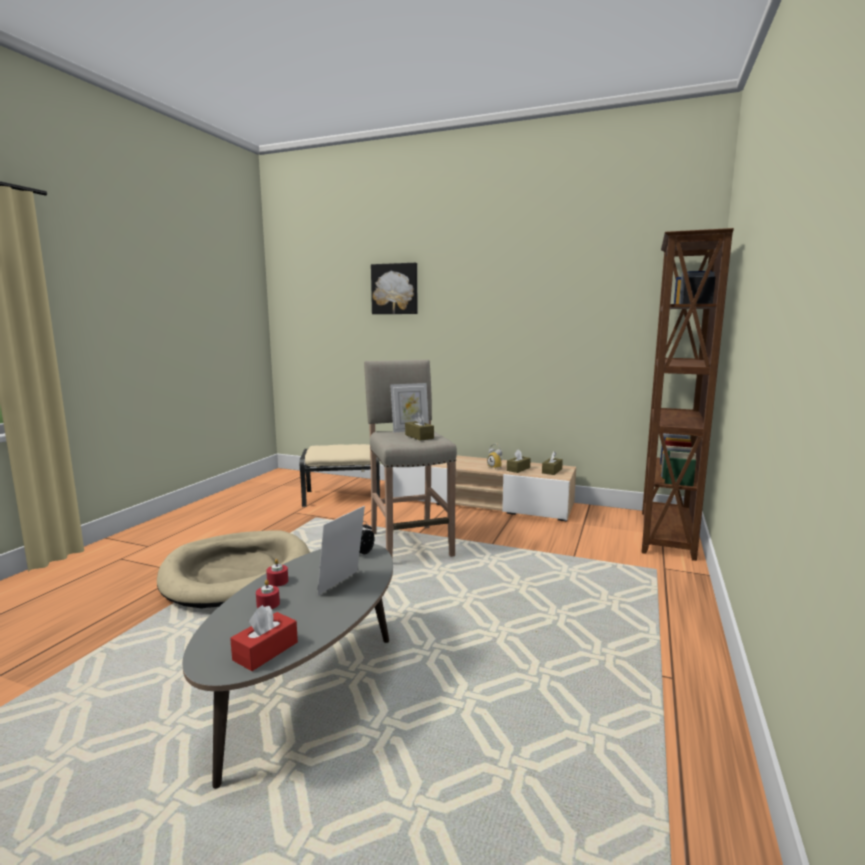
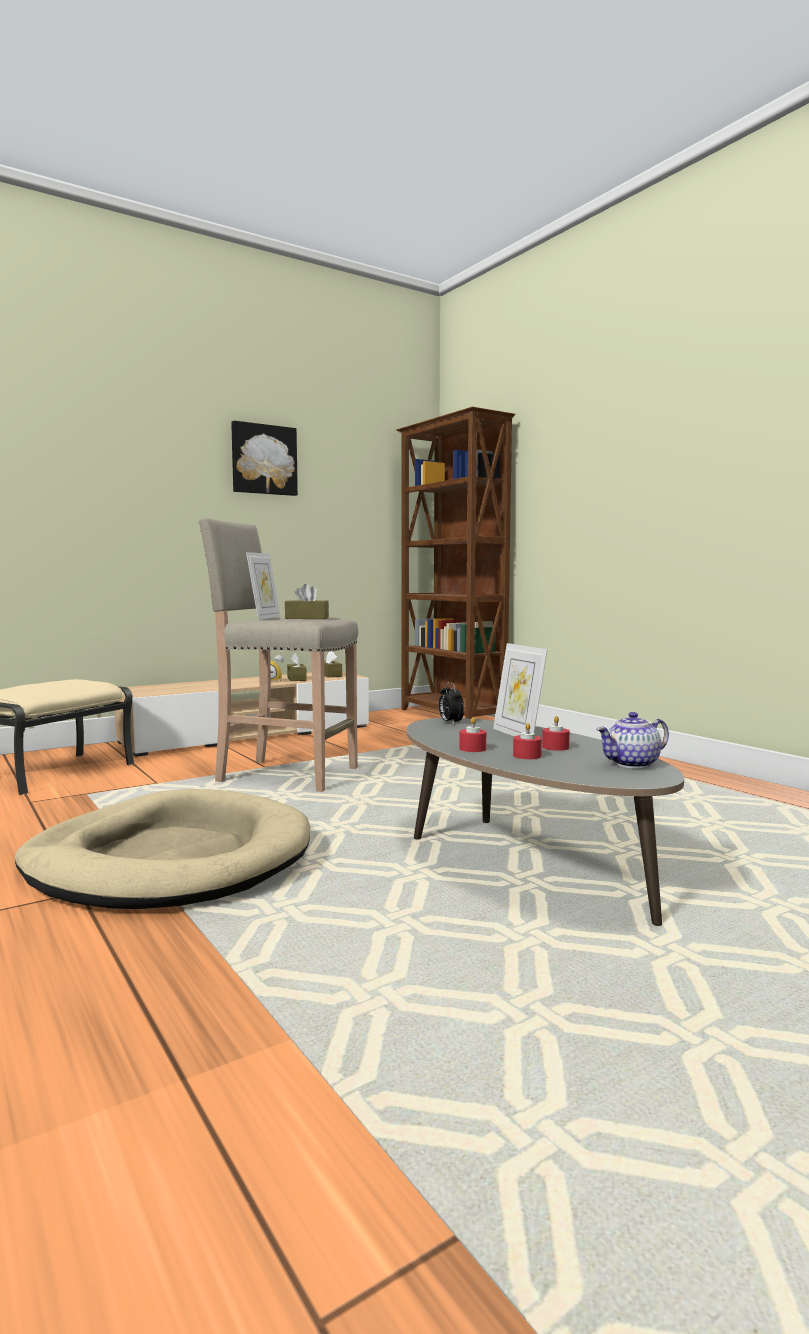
camera: 55 degrees left, 5 degrees down
(265, 651) = (632, 764): red tissue box -> teapot
(307, 607) = (555, 747): none -> red candle
(395, 289) = (69, 432): picture -> picture (263, 459)

